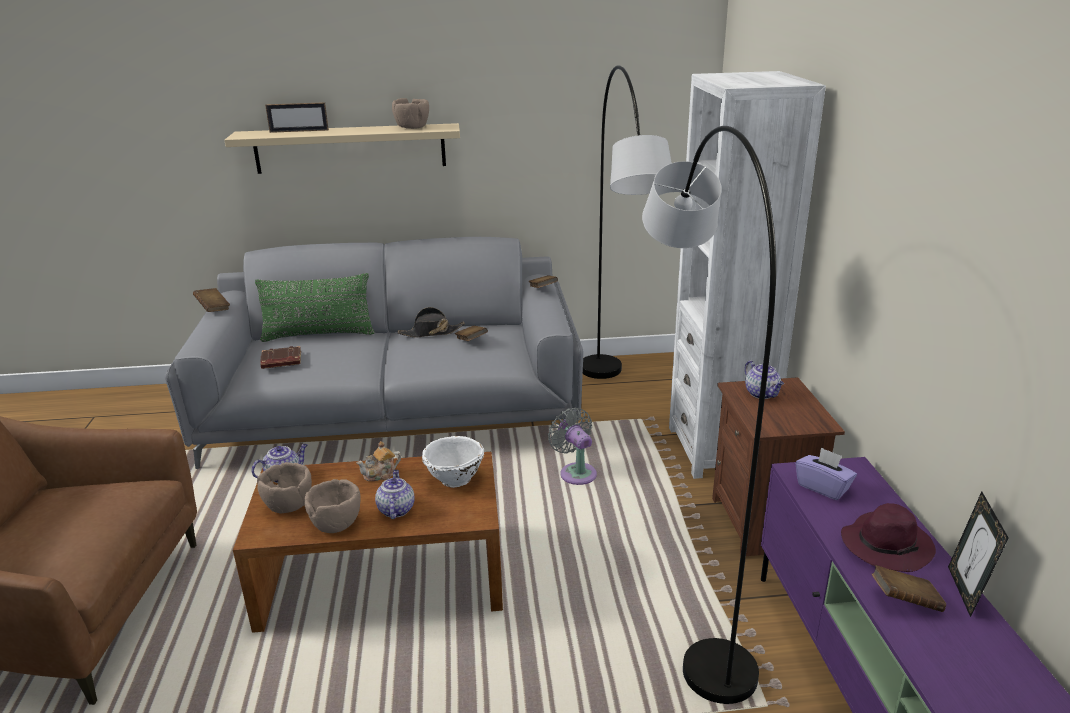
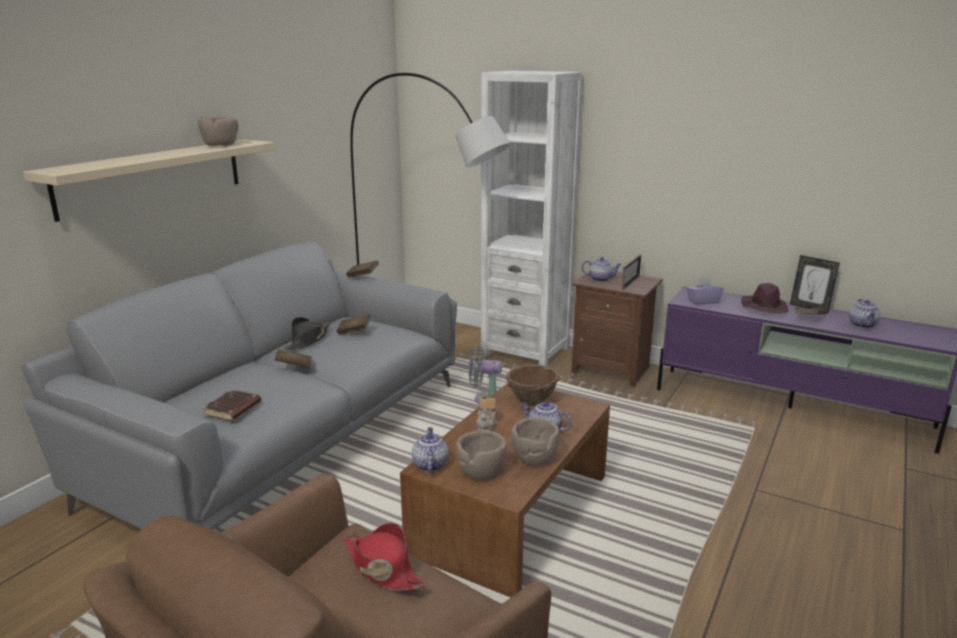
camera: 55 degrees left, 5 degrees down
(98, 512) = (382, 567): none -> red hat
(213, 308) = (92, 392): brown book -> brown book (294, 367)
(299, 131) = (112, 160): picture frame -> picture frame (630, 283)
(319, 334) = (203, 383): green pillow -> none
(454, 479) = (531, 401): white bowl -> brown bowl
(684, 578) = (635, 408): grey floor lamp -> none
(973, 671) = (863, 325): none -> teapot

